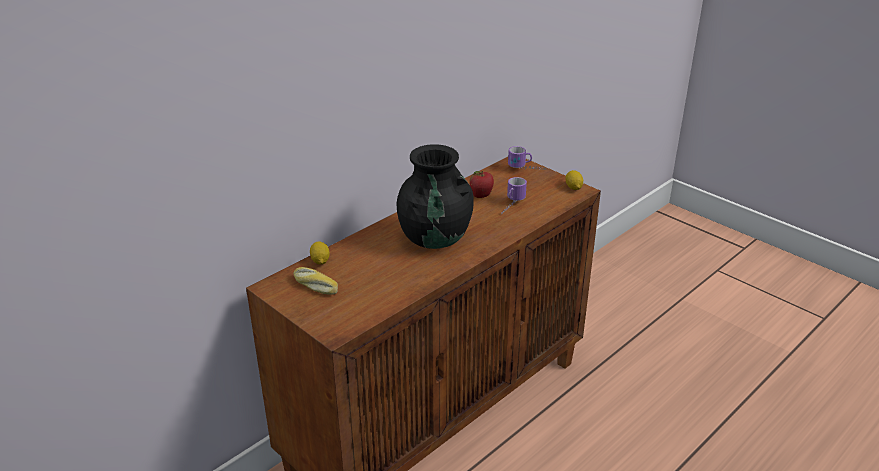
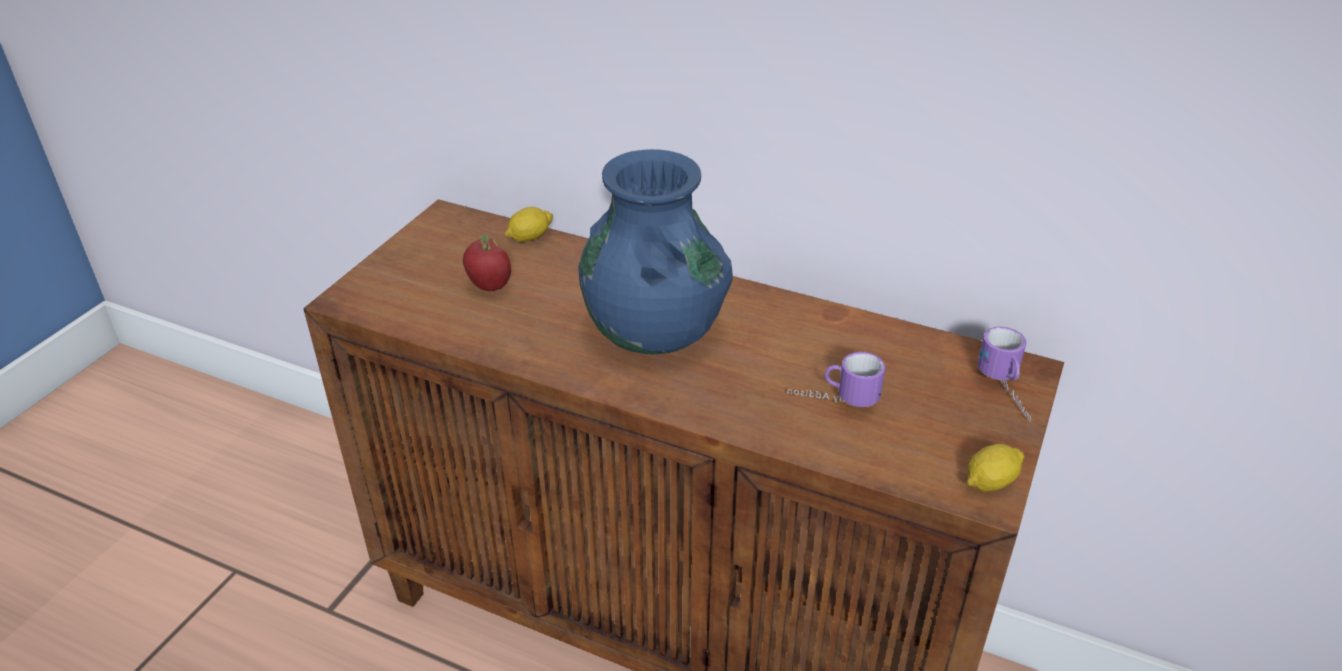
camera: 70 degrees right, 5 degrees up
(314, 286) = (459, 250): bread -> none
(435, 238) = (654, 331): black vase -> blue vase
(481, 196) = (842, 353): apple -> apple (489, 286)

